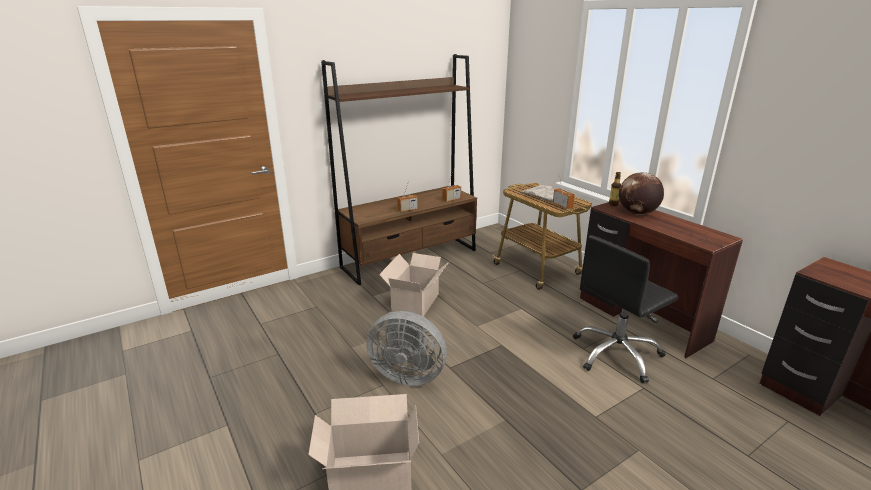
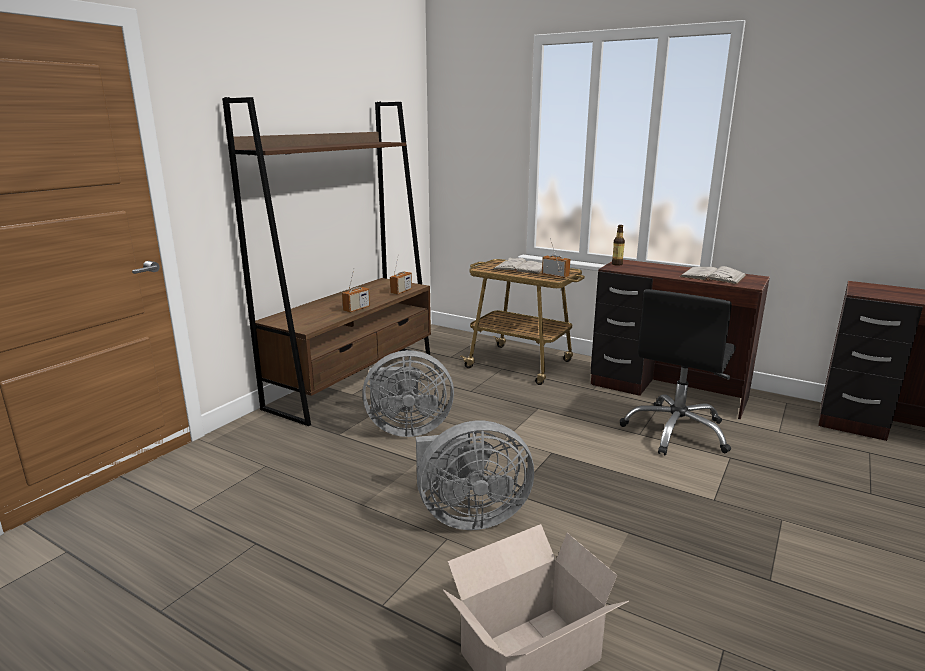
camera: 25 degrees left, 5 degrees down
(416, 302) = (406, 429): cardboard box -> grey fan
(637, 213) = (650, 269): globe -> none
(685, 230) = (713, 276): none -> white book

